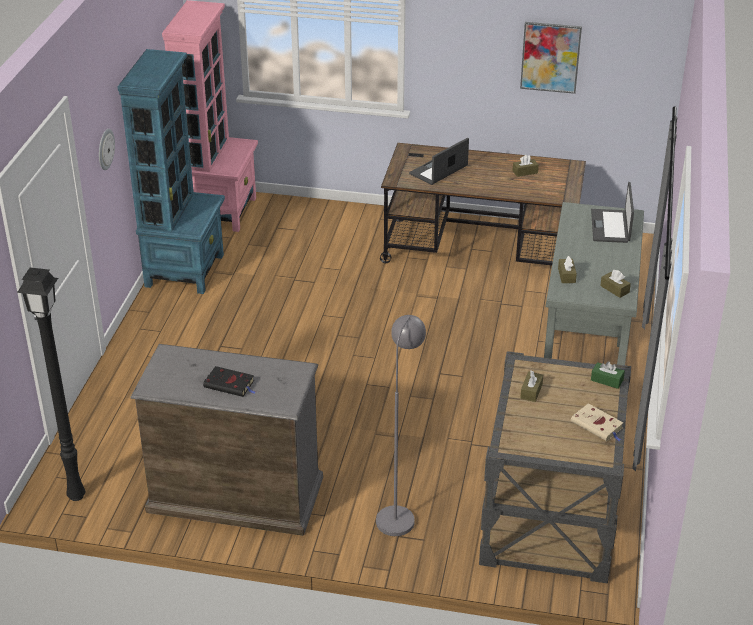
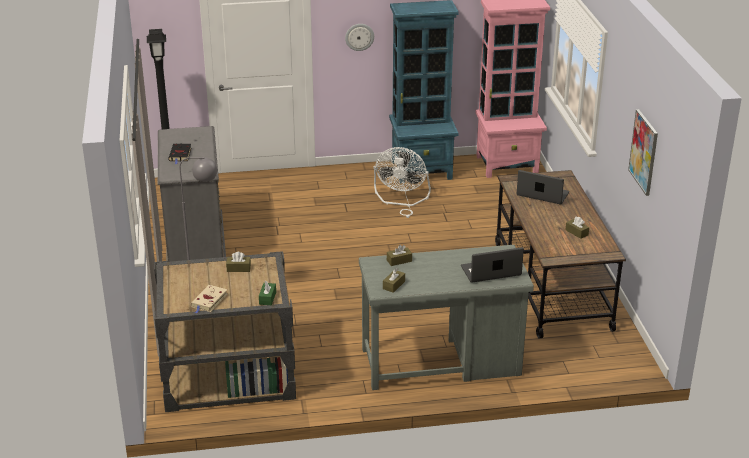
camera: 70 degrees right, 5 degrees down
(247, 303) = (401, 201): none -> white fan

